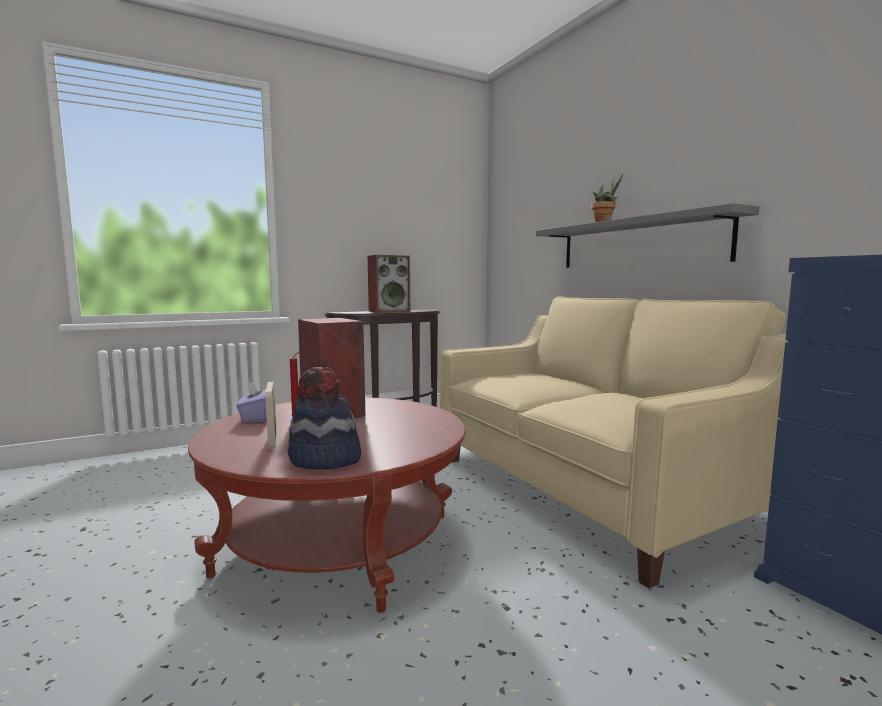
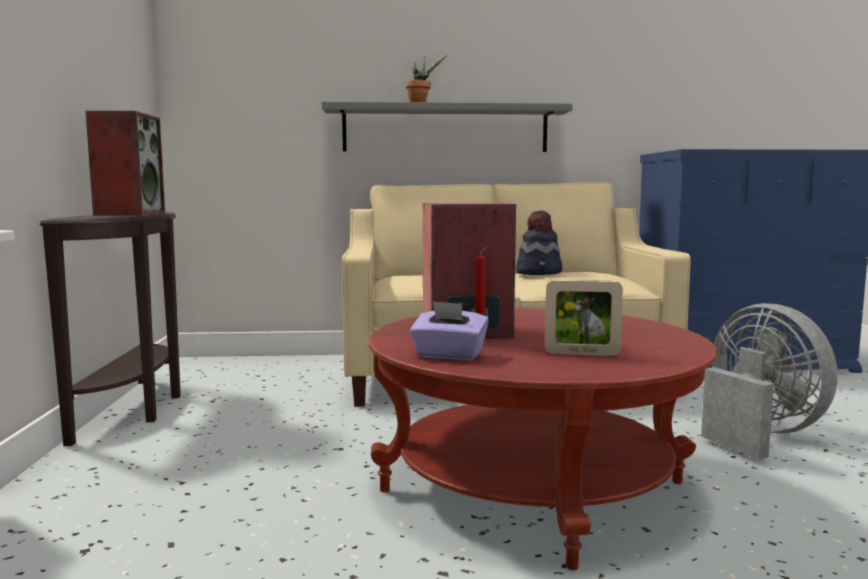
camera: 65 degrees left, 0 degrees up
(324, 460) = (663, 343): hat -> hat (539, 273)
(586, 665) = (758, 434): none -> grey fan

